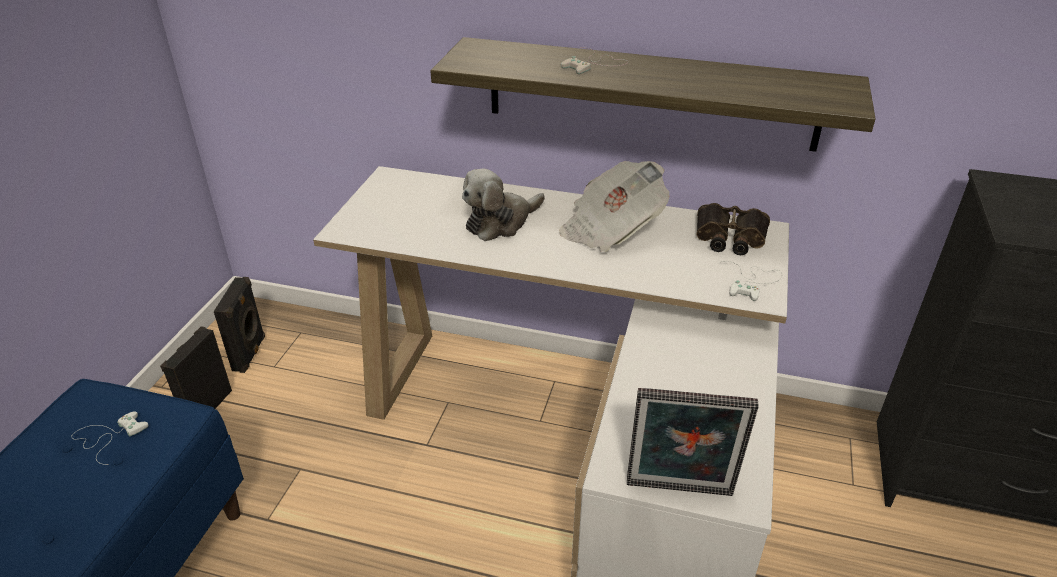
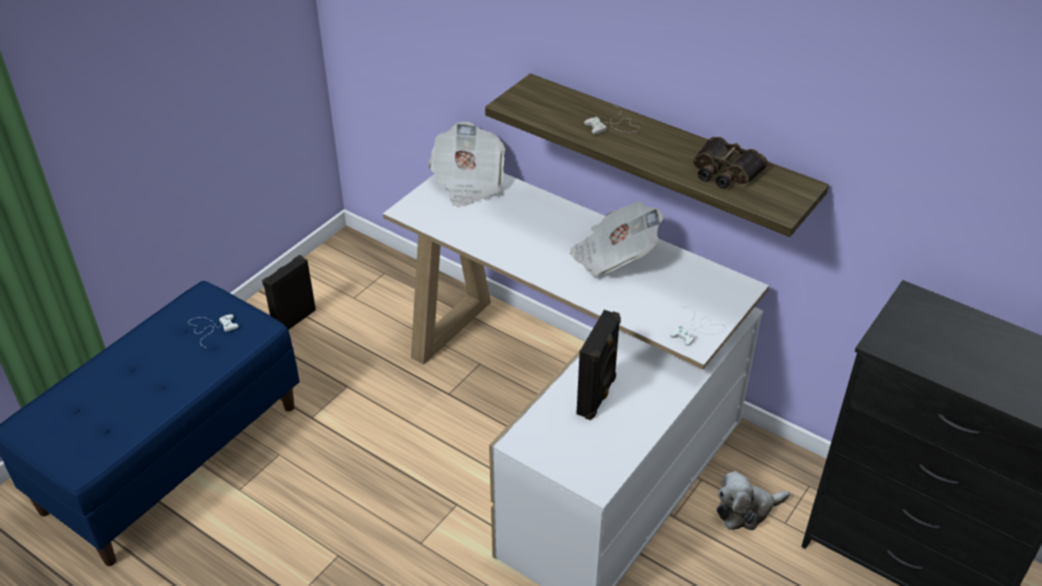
camera: 20 degrees right, 5 degrees up
(250, 353) = (339, 282): black speaker -> black speaker (597, 396)
(402, 190) = (468, 183): none -> newspaper
(500, 222) = (529, 230): plush toy -> plush toy (746, 510)
(679, 492) = (556, 467): picture frame -> none
(729, 237) = (707, 287): binoculars -> binoculars (724, 171)

